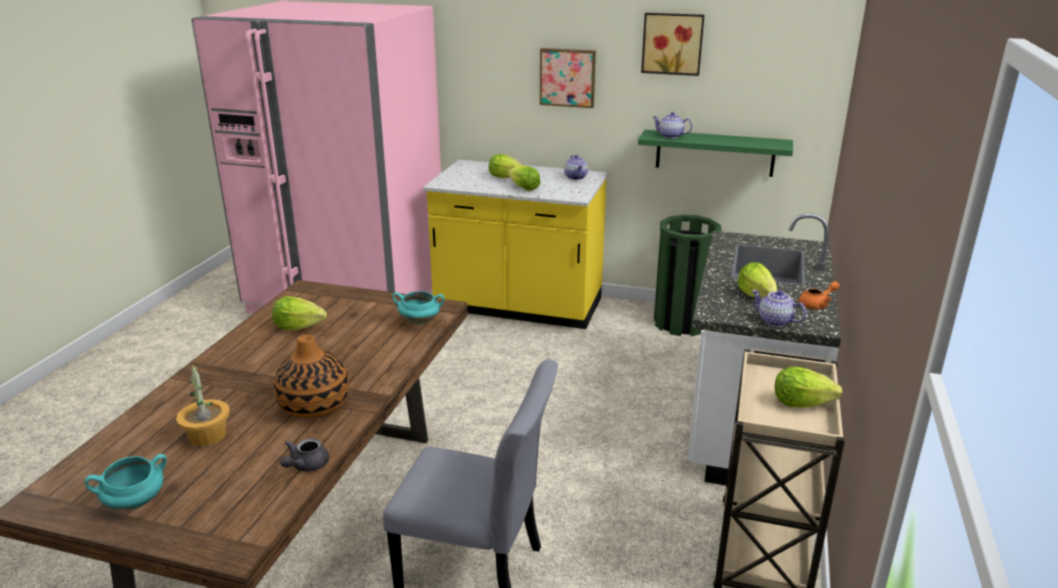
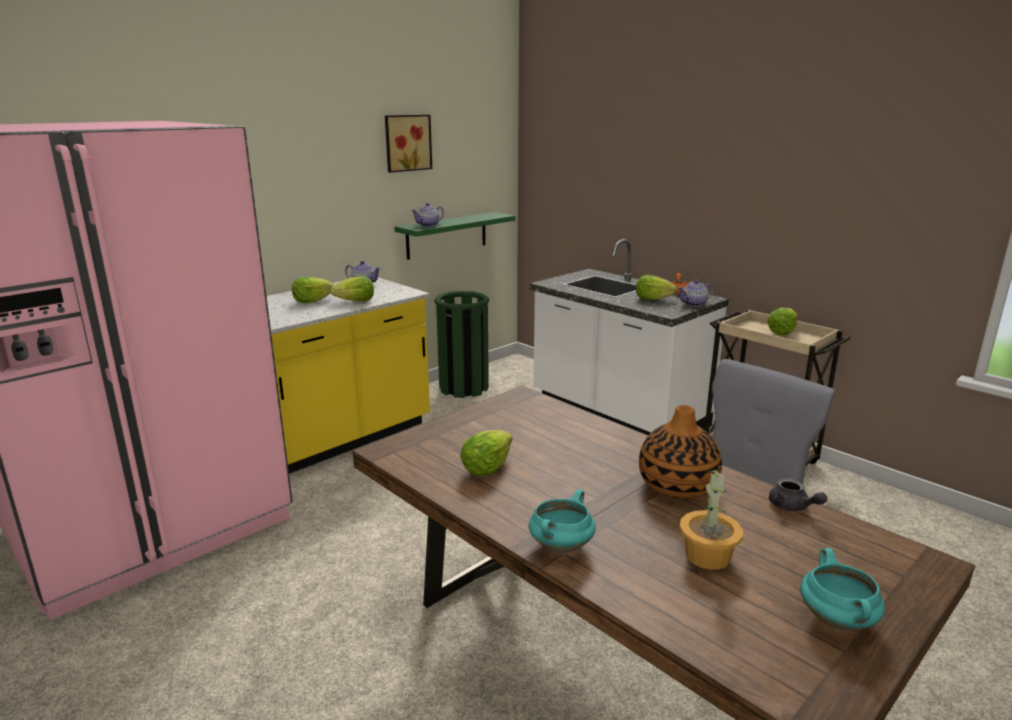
camera: 60 degrees left, 5 degrees down
(420, 321) = (542, 410): turquoise cooking pot -> turquoise cooking pot (561, 545)
(568, 77) = (323, 187): picture -> none

